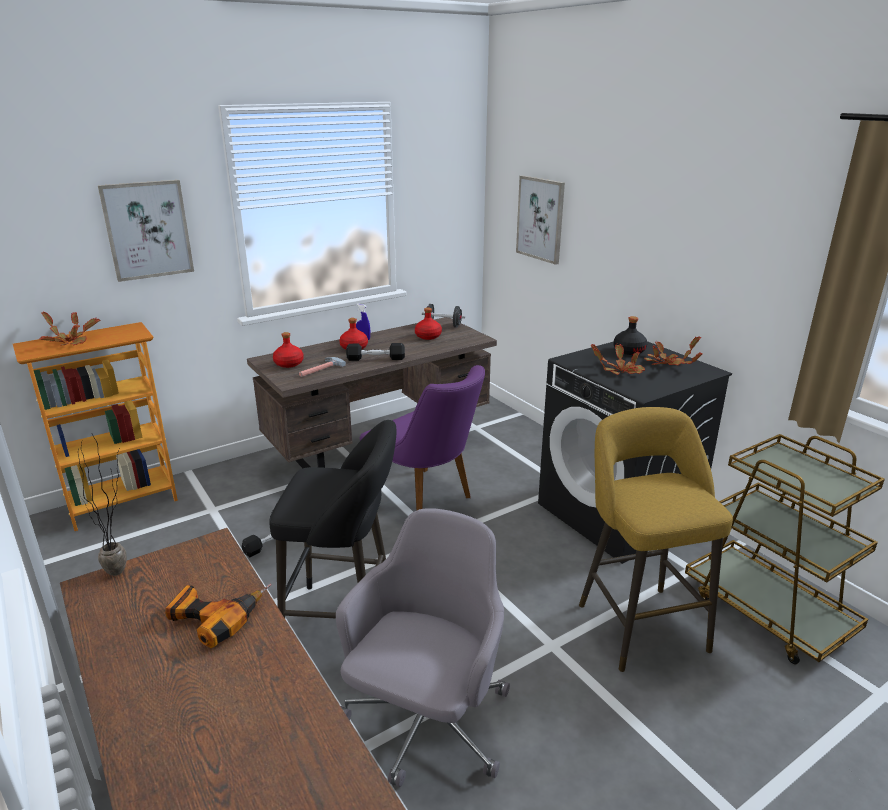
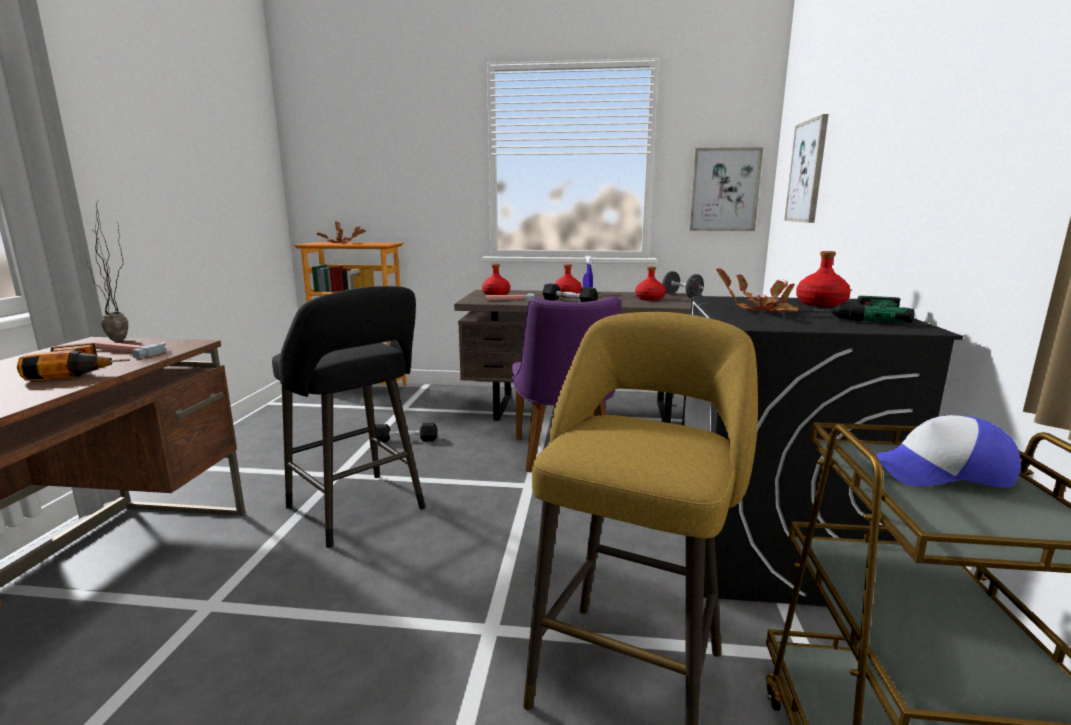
camera: 40 degrees right, 10 degrees down
(147, 230) = (418, 167): picture -> picture (724, 190)
(183, 578) = (128, 351): none -> hammer
(427, 723) = (277, 620): grey office chair -> none
(629, 351) = (820, 304): black bottle -> red bottle
(668, 364) = (856, 316): potted plant -> power drill
(787, 465) = (940, 472): none -> cap

